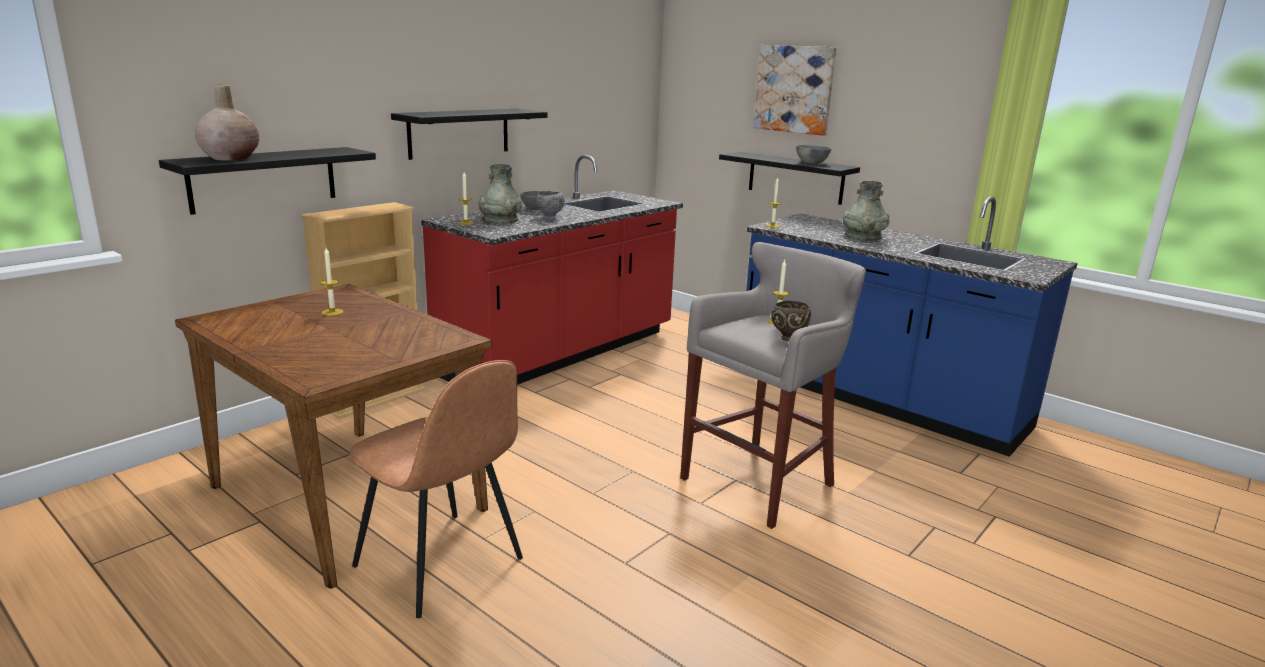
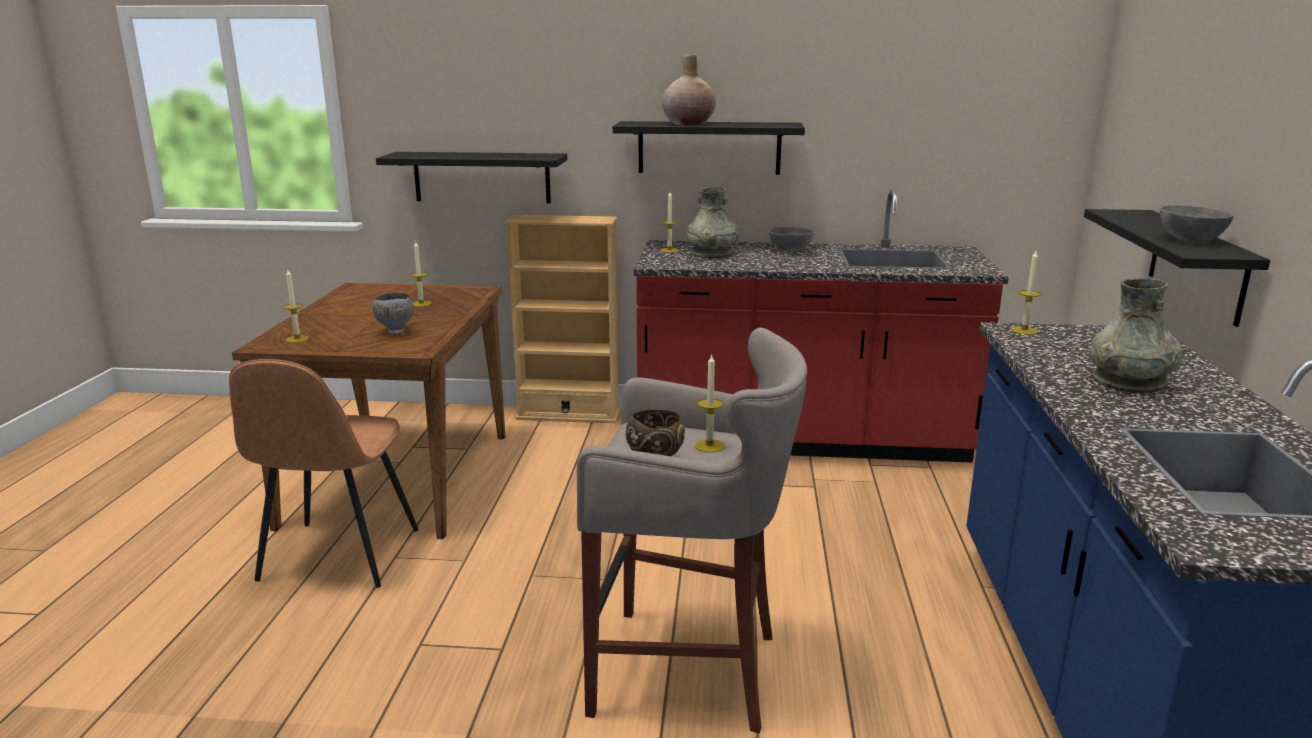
camera: 55 degrees right, 0 degrees up
(231, 158) = (436, 154): beige vase -> beige vase (689, 124)
(328, 367) = (297, 339): none -> candle
(549, 218) = (766, 261): grey bowl -> grey bowl (395, 331)
(794, 89) = (1219, 105): picture -> none

